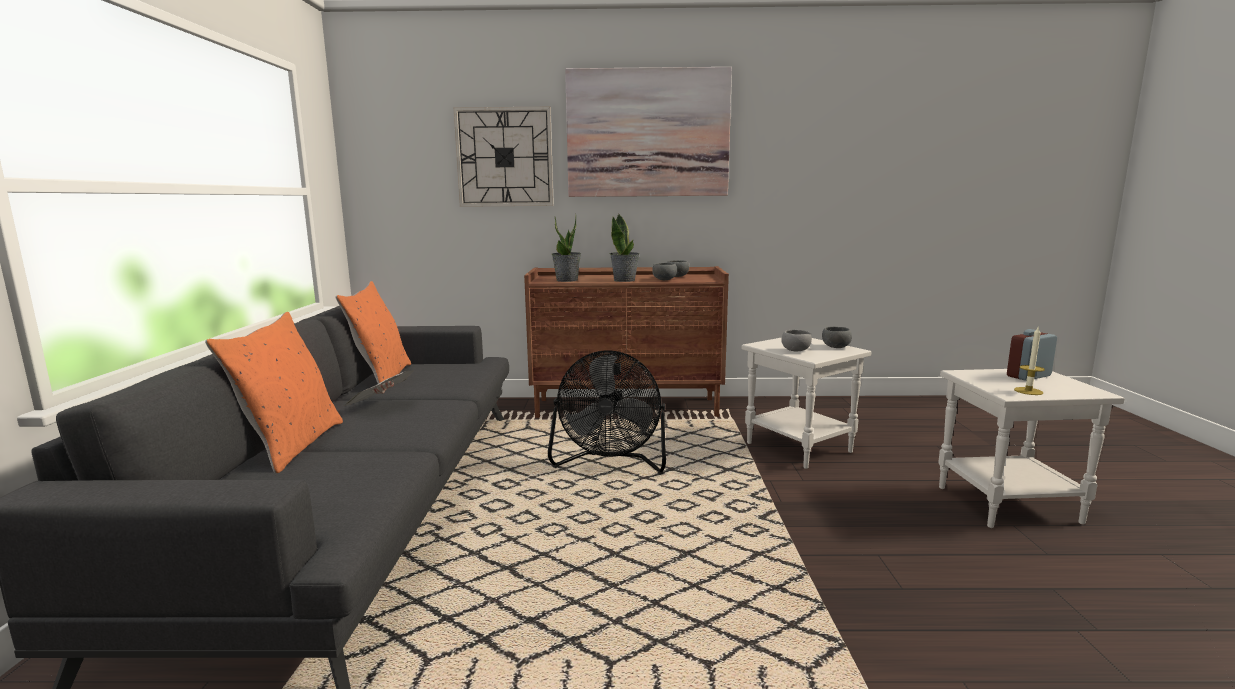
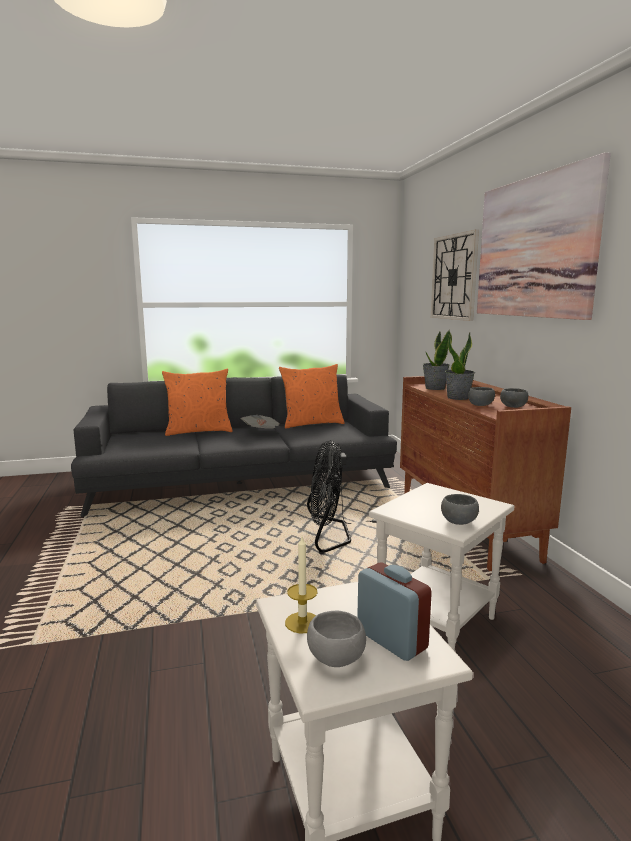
camera: 75 degrees right, 0 degrees up
(796, 350) = (418, 503): grey bowl -> grey bowl (335, 659)

